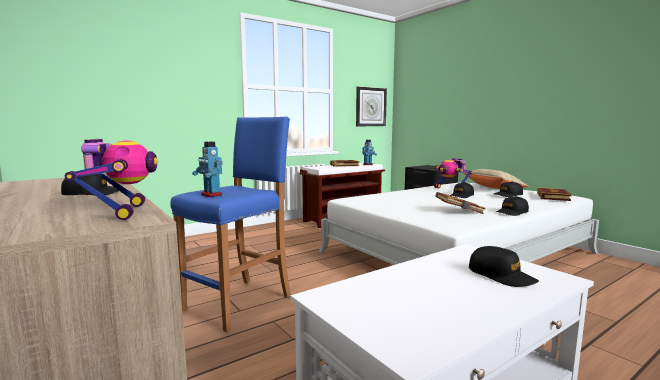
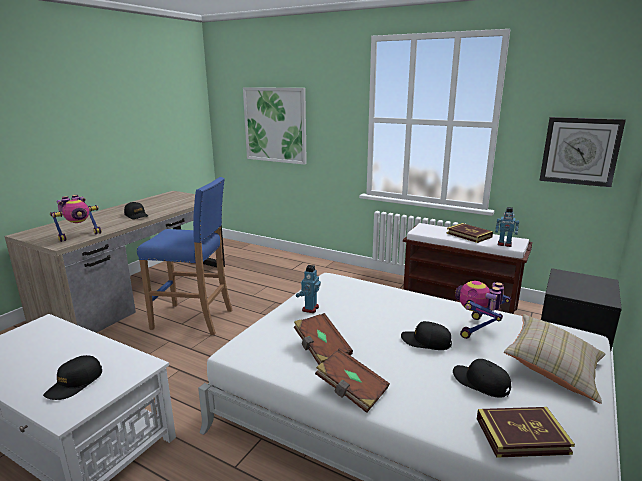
camera: 65 degrees right, 10 degrees up
(127, 90) = (275, 125): none -> picture
(211, 195) = (162, 236): toy robot -> toy robot (310, 308)
(512, 212) = (351, 391): black cap -> brown book

